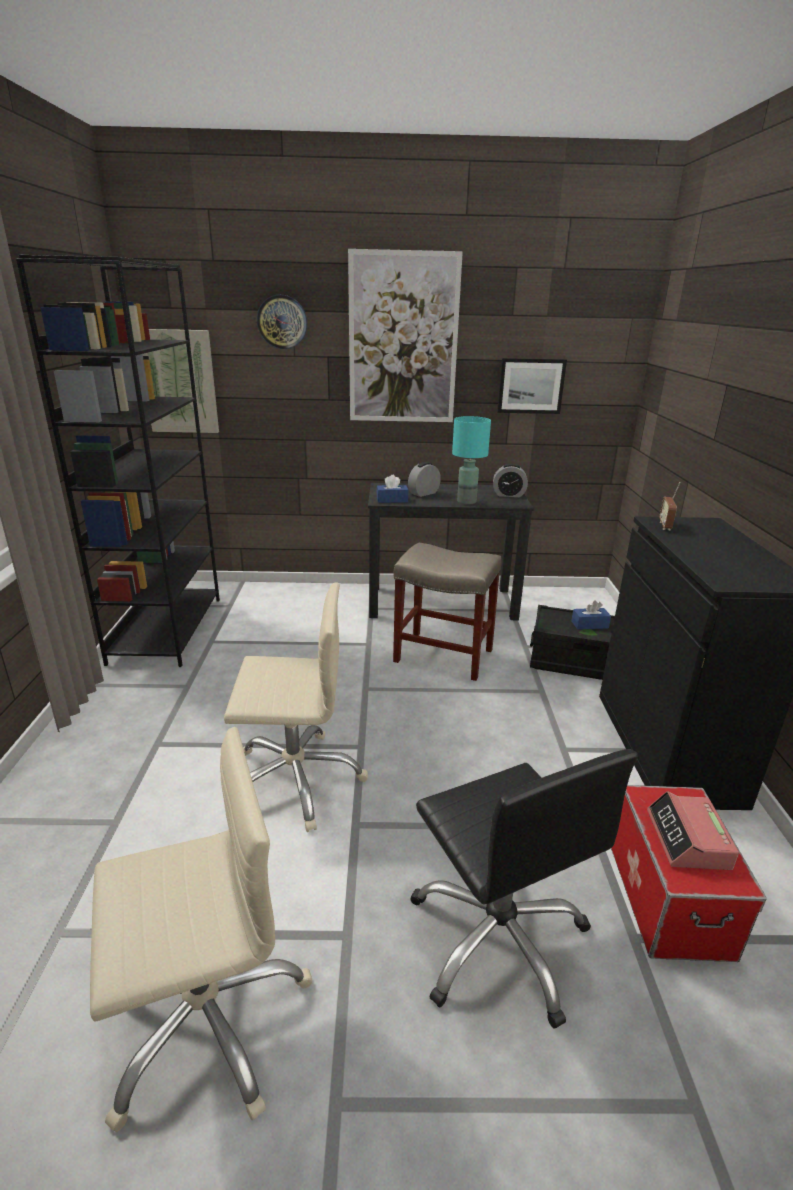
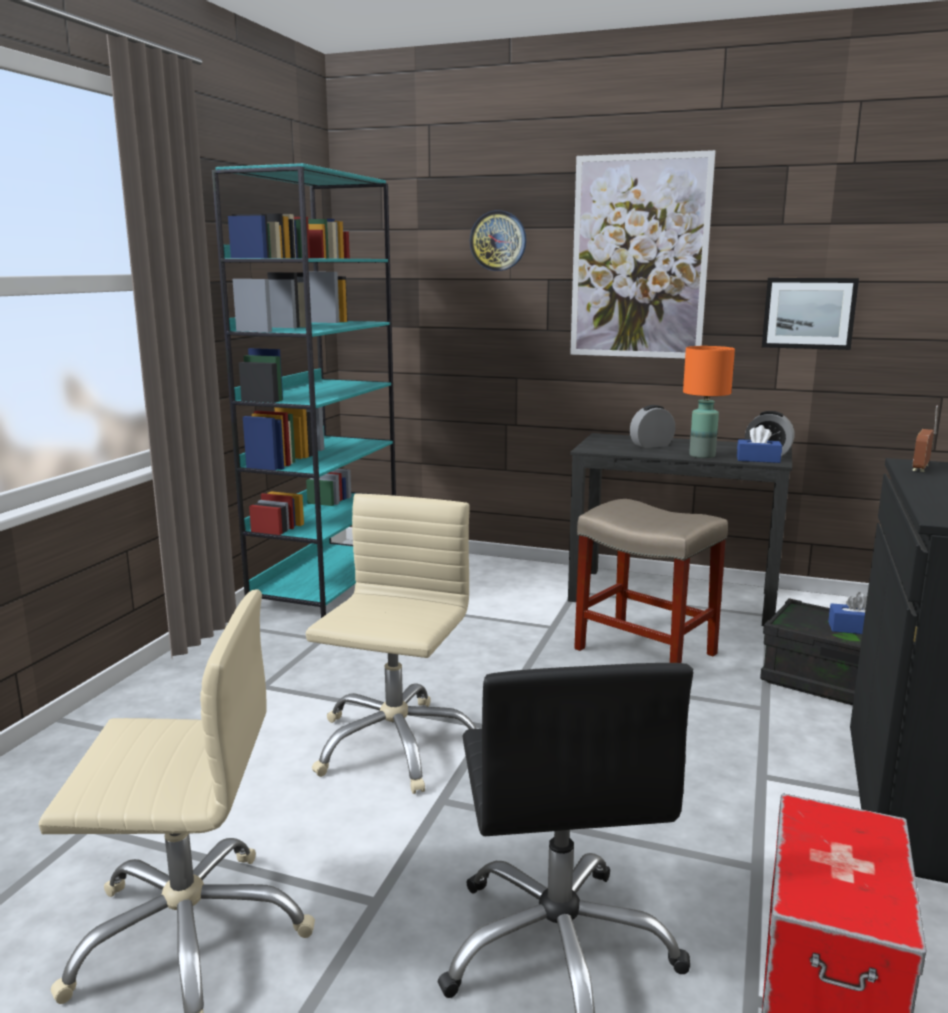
camera: 20 degrees right, 10 degrees down
(167, 629) = (326, 584): black bookcase -> turquoise bookcase
(180, 382) = (384, 309): picture -> none
(295, 779) = (394, 744): beige office chair -> beige office chair turned 90 degrees counterclockwise
(392, 500) = (605, 448): blue tissue box -> blue tissue box (758, 459)
(466, 501) = (701, 455): turquoise table lamp -> orange table lamp
(688, 840) = (842, 866): alarm clock -> none

